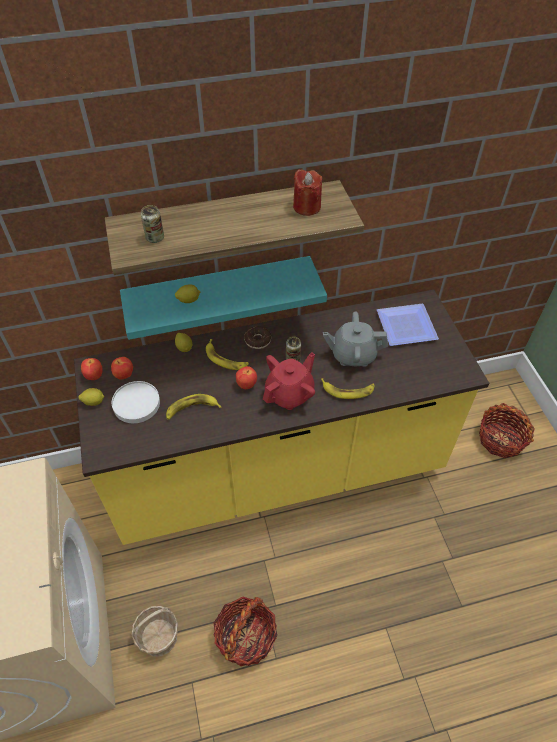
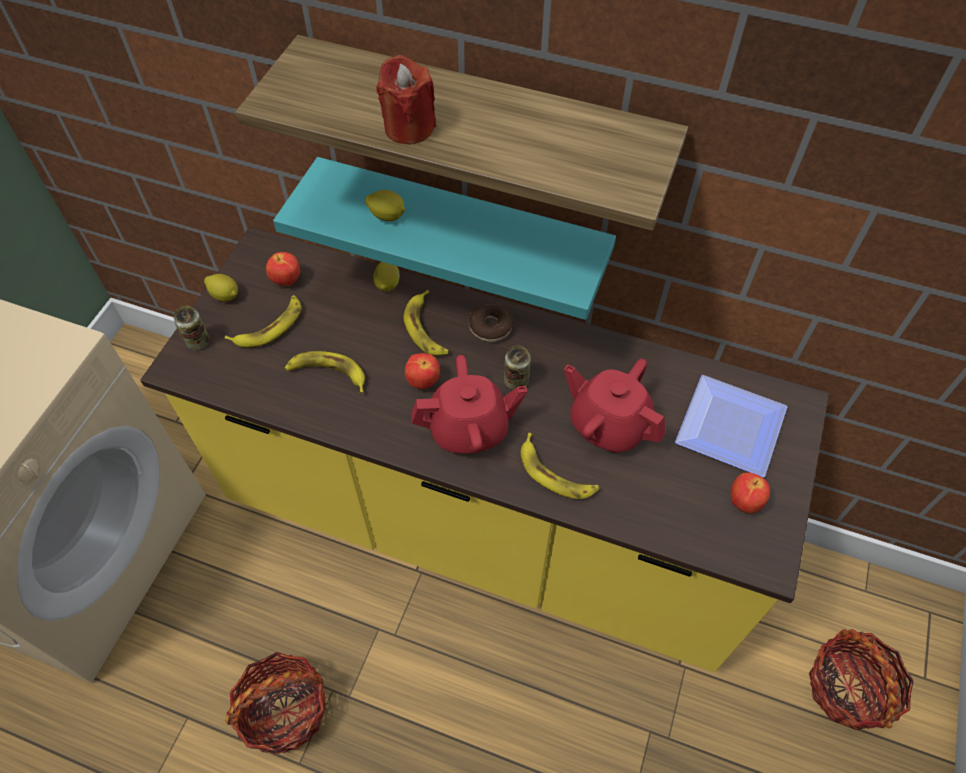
camera: 35 degrees right, 5 degrees up
(94, 376) = (252, 262): apple -> apple (743, 502)
(136, 403) = (269, 326): white plate -> banana
(155, 238) = (329, 93): can -> can (198, 341)
(158, 637) = (193, 636): basket -> none
(307, 207) = (590, 147): red candle -> red candle (409, 128)
(353, 355) = (608, 424): grey teapot -> red teapot

